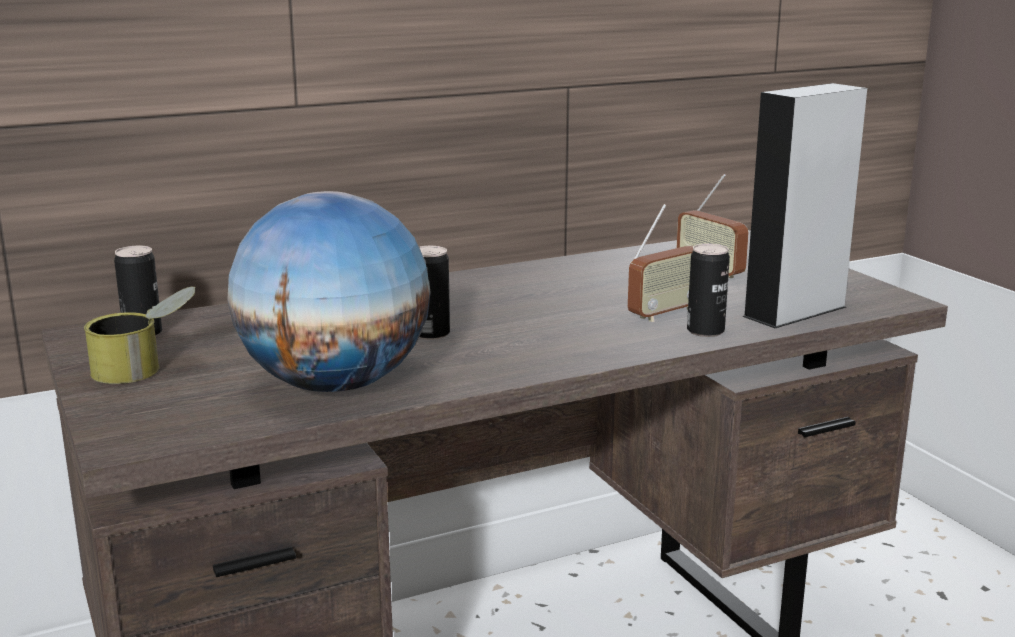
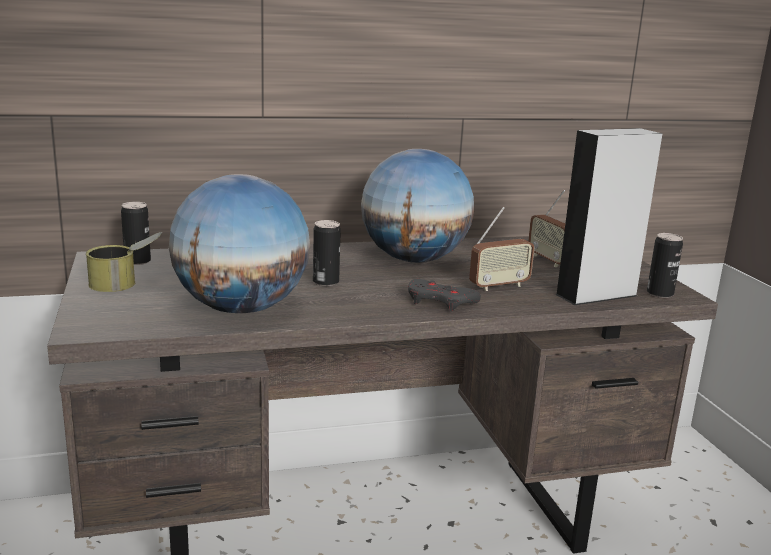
camera: 10 degrees right, 0 degrees up
(533, 290) = (413, 260): none -> globe
(600, 343) = (440, 301): none -> grey game controller
(705, 331) = (521, 301): can -> can (660, 294)

